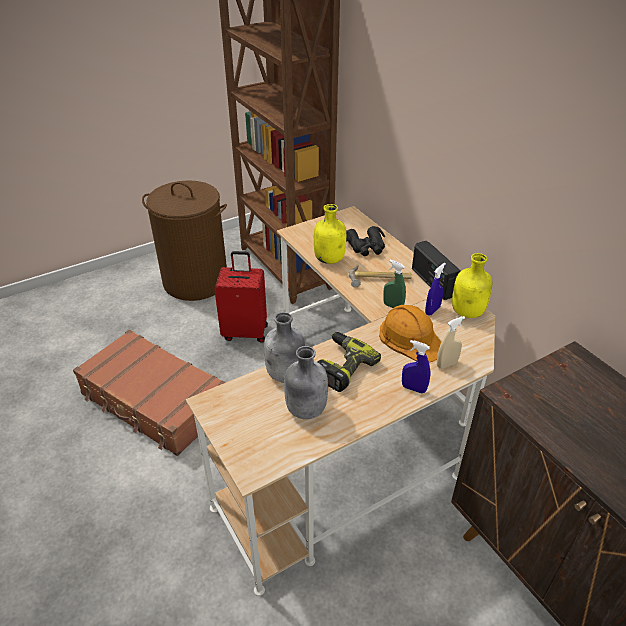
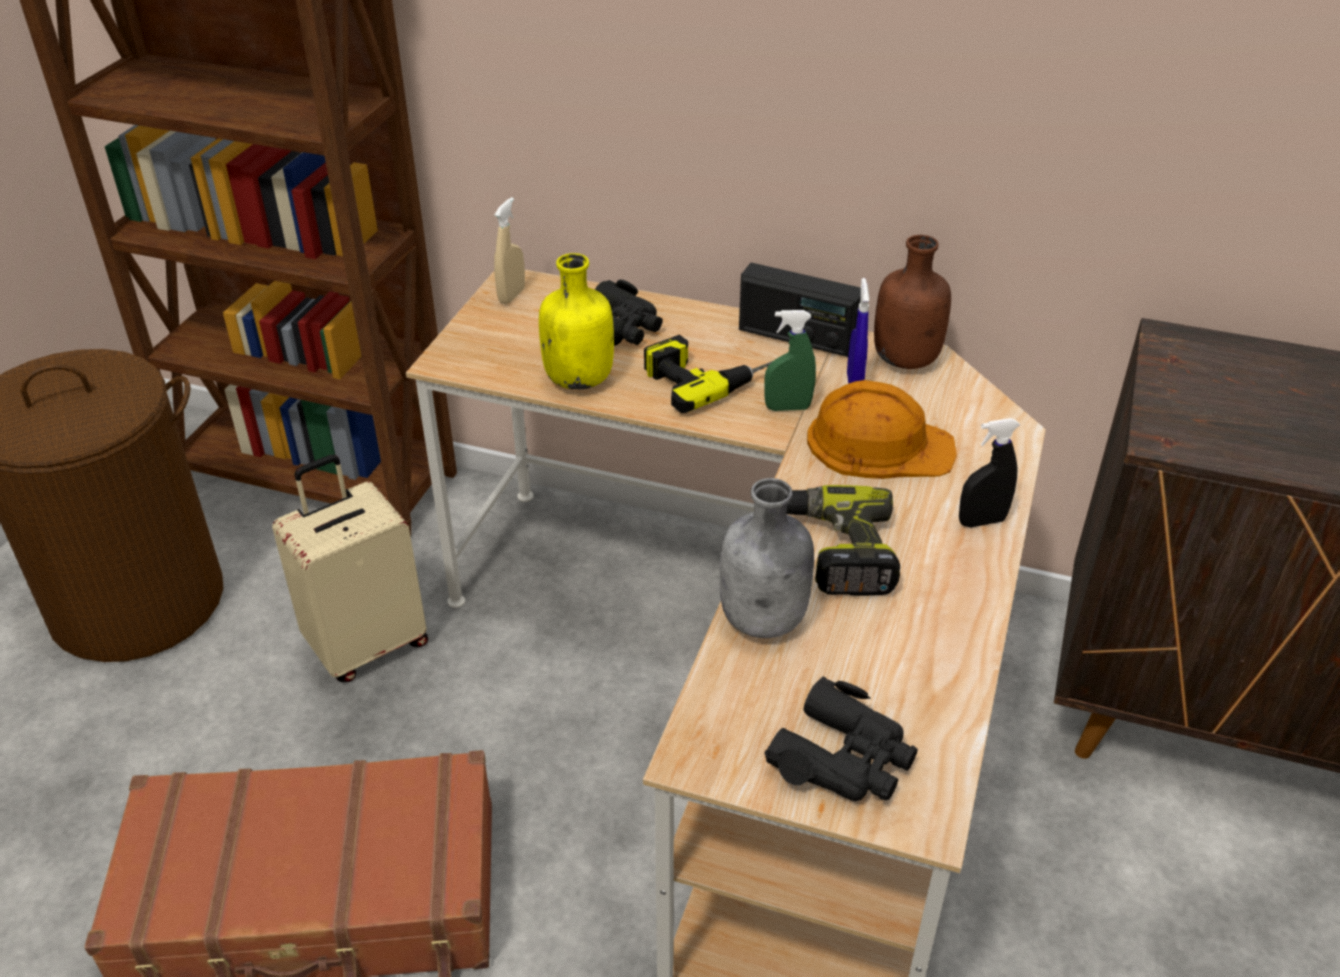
camera: 40 degrees left, 0 degrees up
(245, 332) = (367, 644): red suitcase -> beige suitcase
(252, 435) = (844, 758): none -> black binoculars
(305, 410) = (872, 658): grey bottle -> none
(379, 280) = (710, 374): hammer -> power drill
(413, 388) = (981, 521): blue spray bottle -> black spray bottle
(447, 364) = (978, 456): beige spray bottle -> beige spray bottle (512, 296)
(468, 312) = (907, 359): yellow bottle -> brown bottle

